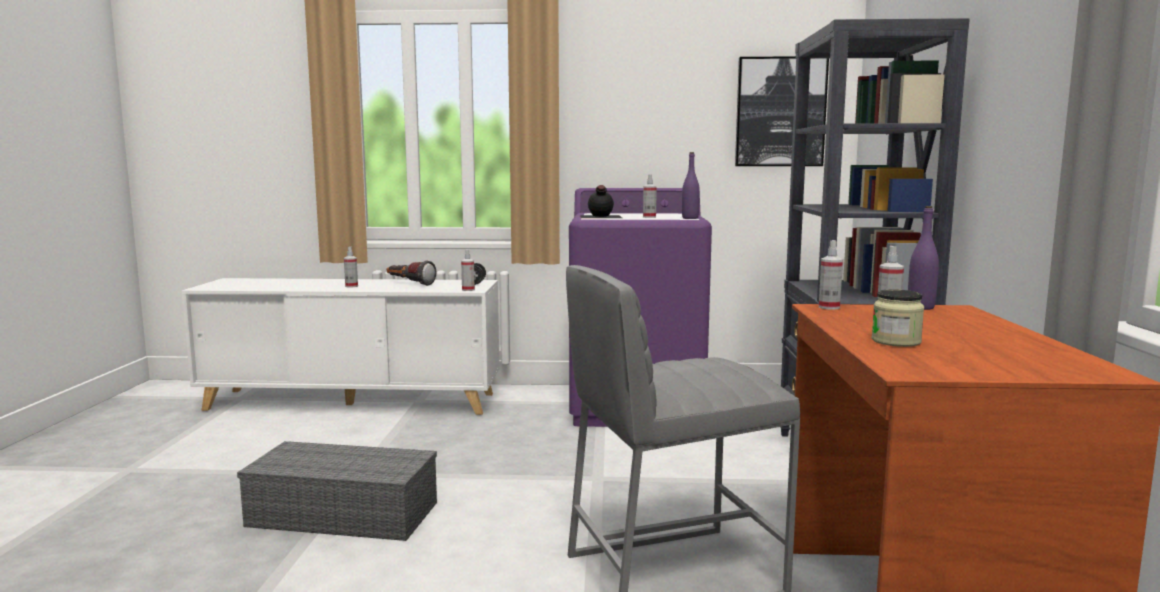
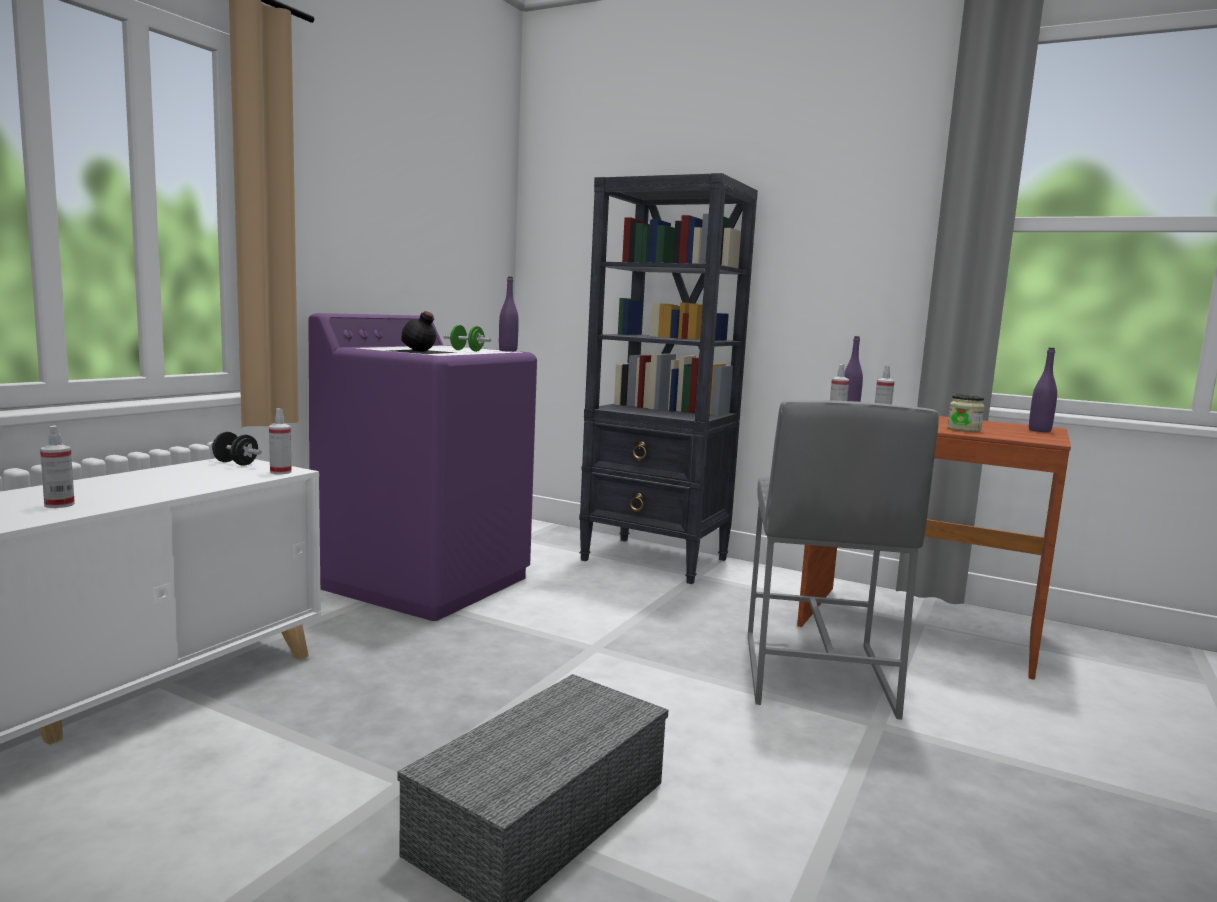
camera: 65 degrees left, 0 degrees up
(409, 284) = (143, 482): flashlight -> none
(649, 217) = (467, 350): spray bottle -> green dumbbell
(780, 112) = (471, 235): picture -> none
(1036, 369) = (1039, 430): none -> purple bottle

